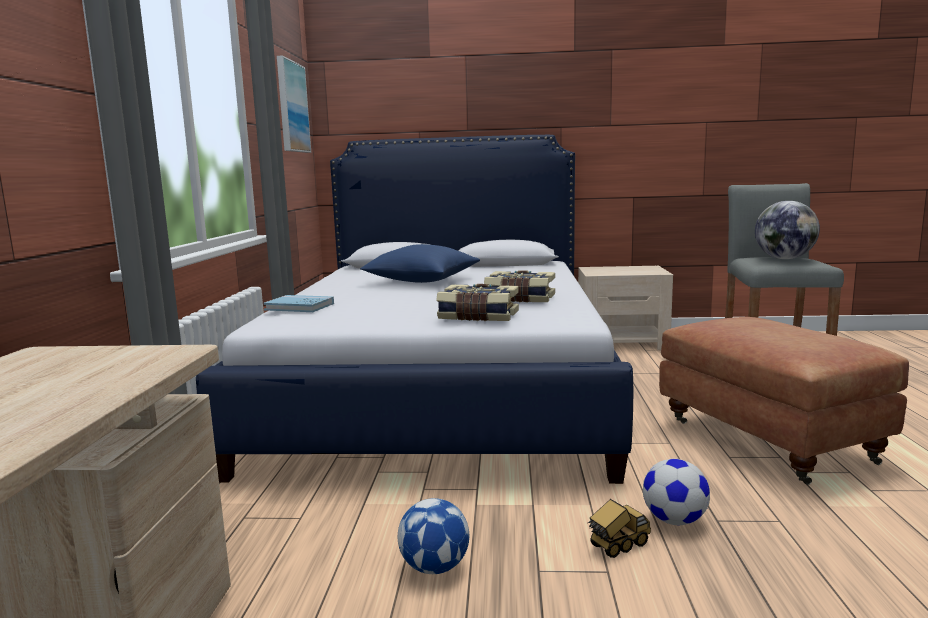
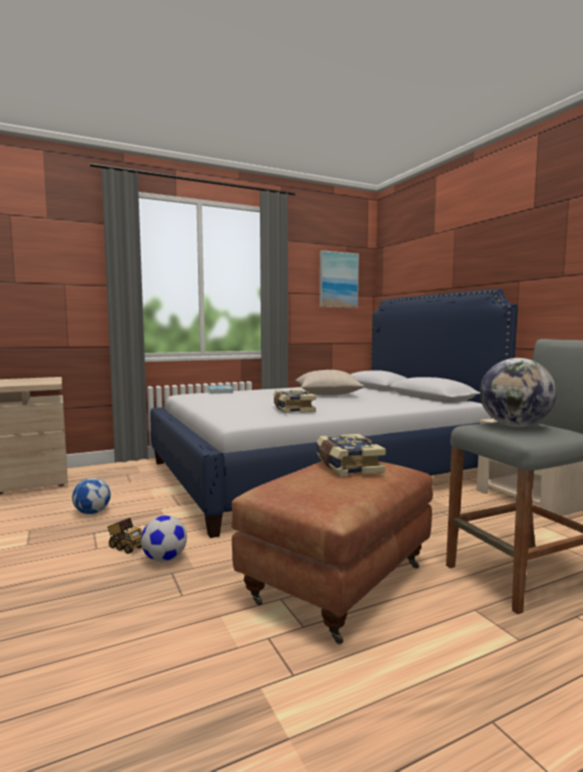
camera: 60 degrees right, 5 degrees down
(422, 281) = (327, 394): blue pillow -> beige pillow
(478, 317) = (228, 409): book -> book (347, 466)

